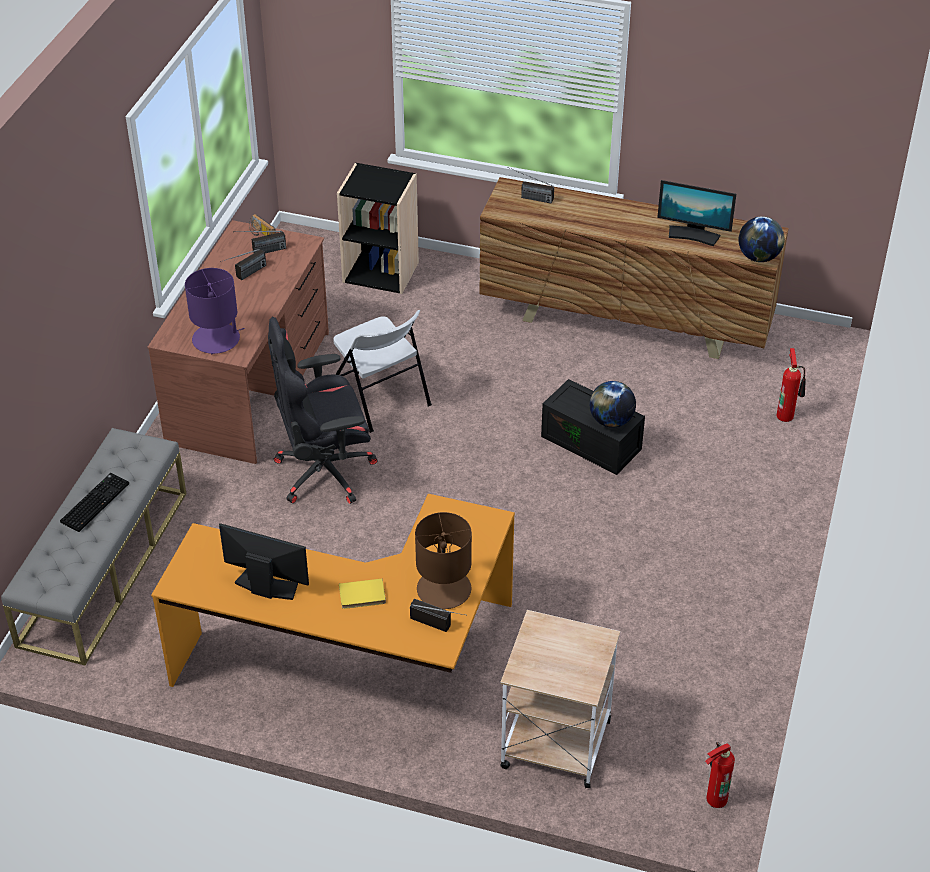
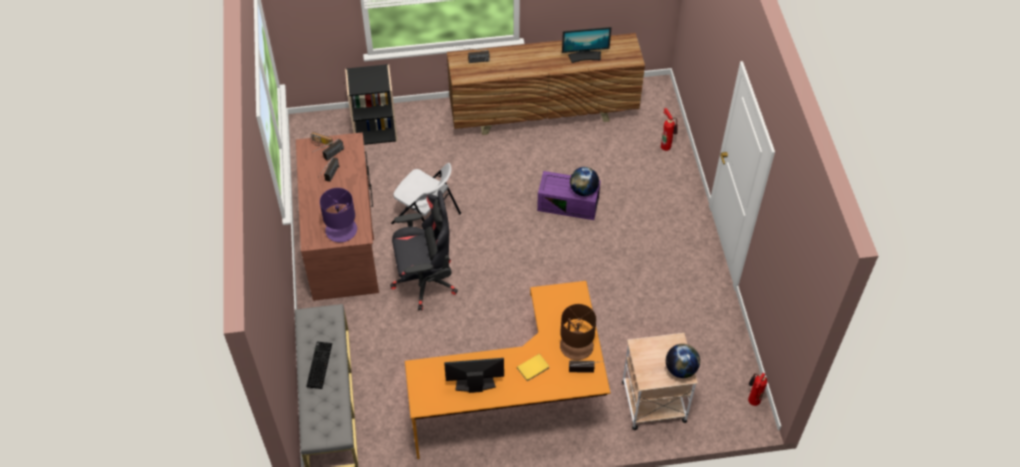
camera: 25 degrees left, 10 degrees up
(325, 472) = (424, 282): black office chair -> black office chair turned 150 degrees counterclockwise
(593, 442) = (569, 203): black storage box -> purple storage box
(758, 257) = (630, 59): globe -> globe (680, 369)

